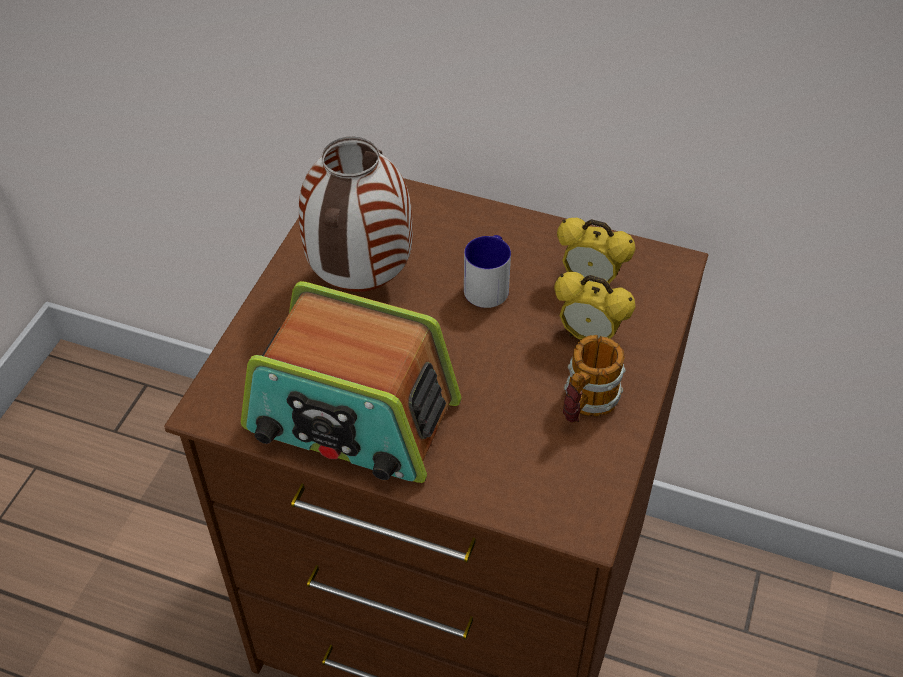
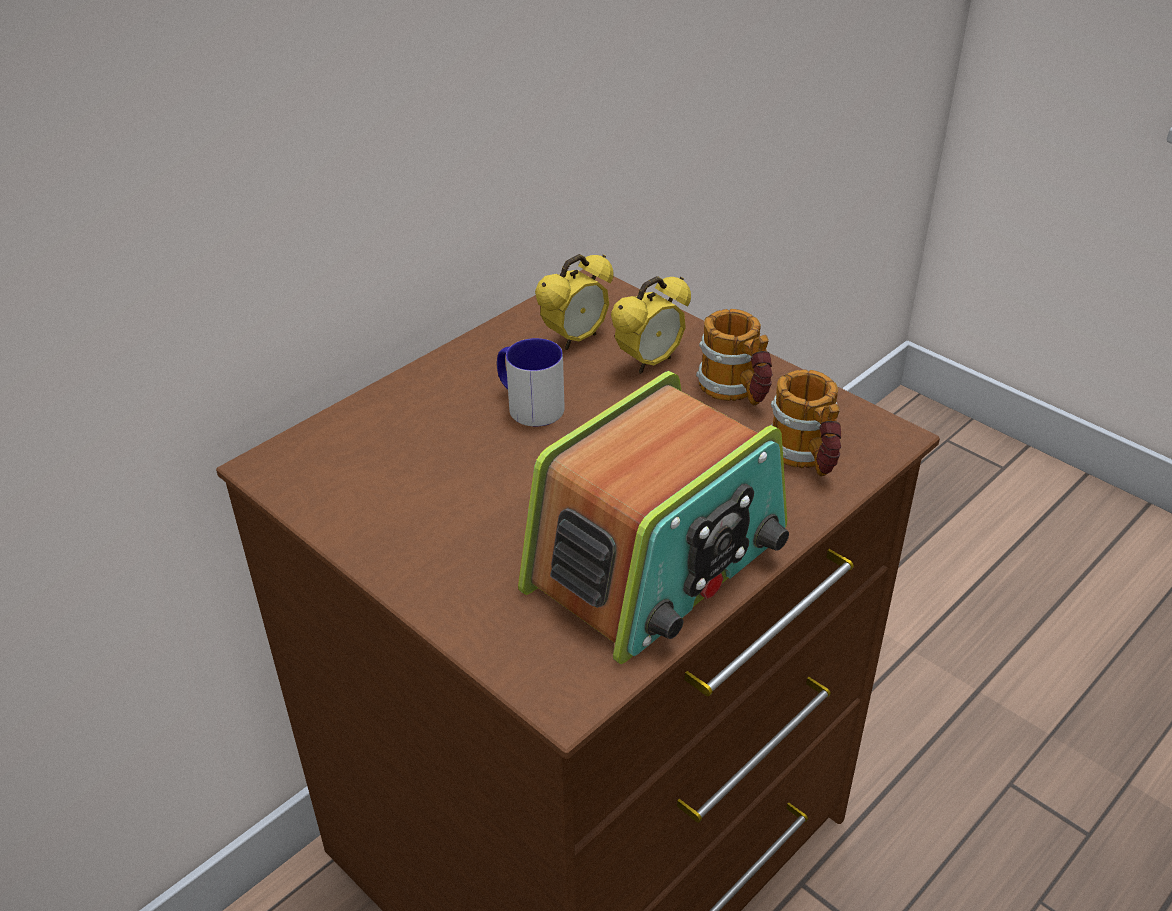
camera: 65 degrees left, 10 degrees down
(360, 280) = (445, 499): vase -> none
(523, 475) = (806, 457): none -> mug

